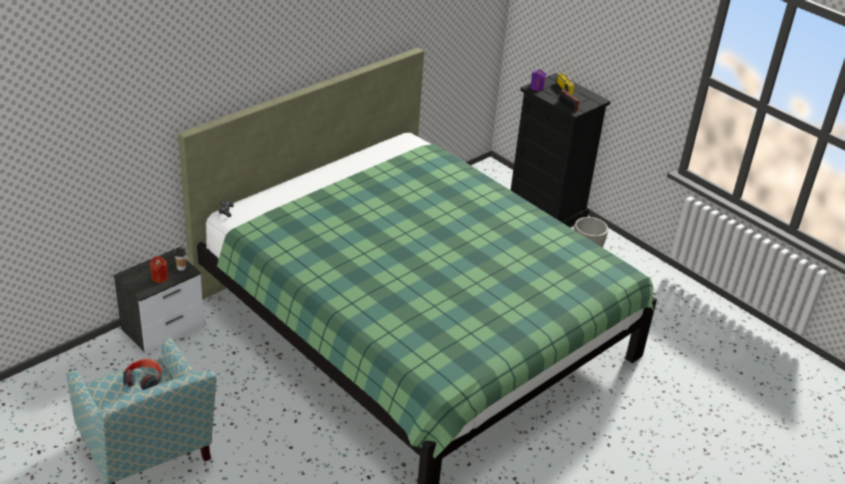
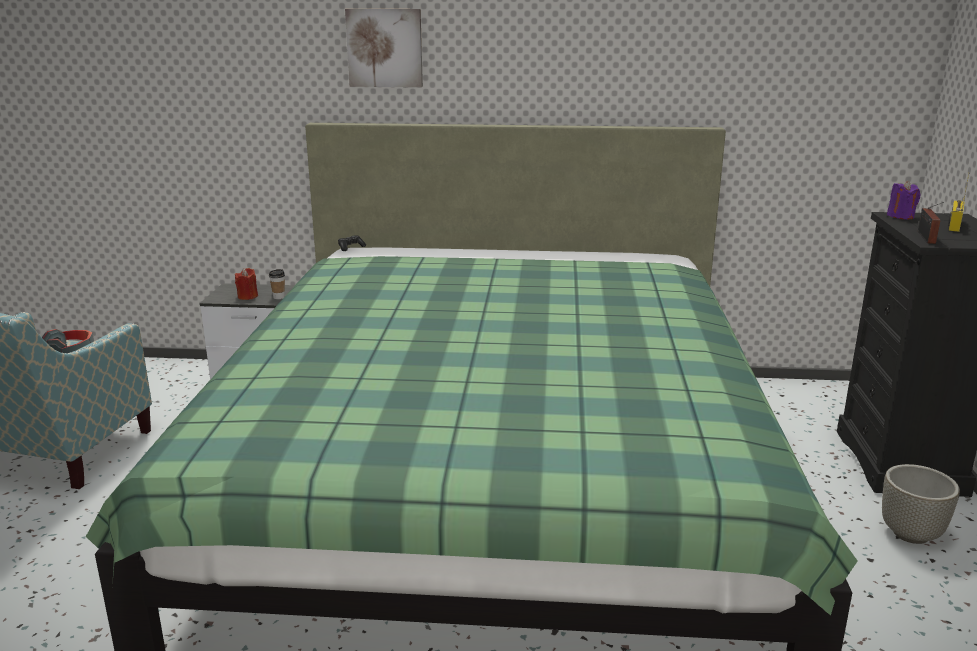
camera: 50 degrees right, 15 degrees down
(225, 62) = (385, 48): none -> picture

